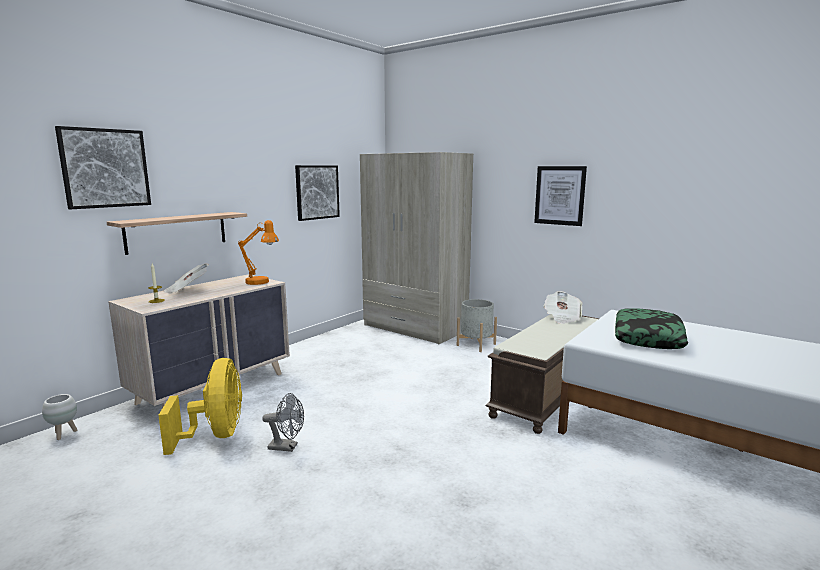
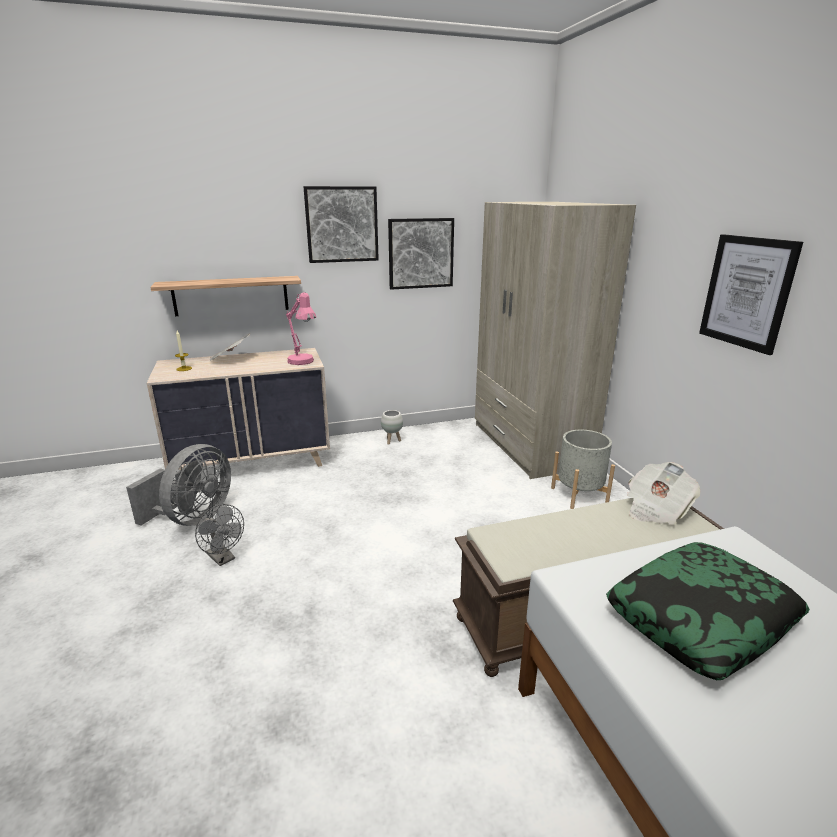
camera: 35 degrees right, 10 degrees up
(64, 434) = (114, 473): white planter -> white planter (392, 441)
(105, 168) = (151, 227): picture -> picture (342, 224)
(216, 435) = (193, 518): yellow fan -> grey fan
(262, 282) = (303, 362): orange table lamp -> pink table lamp

